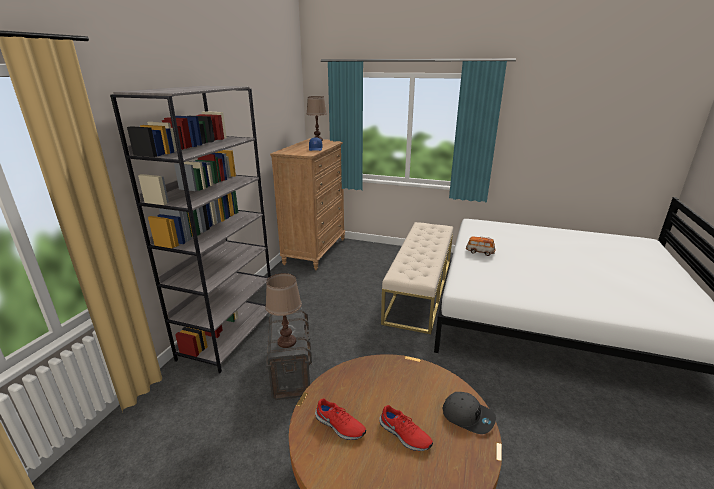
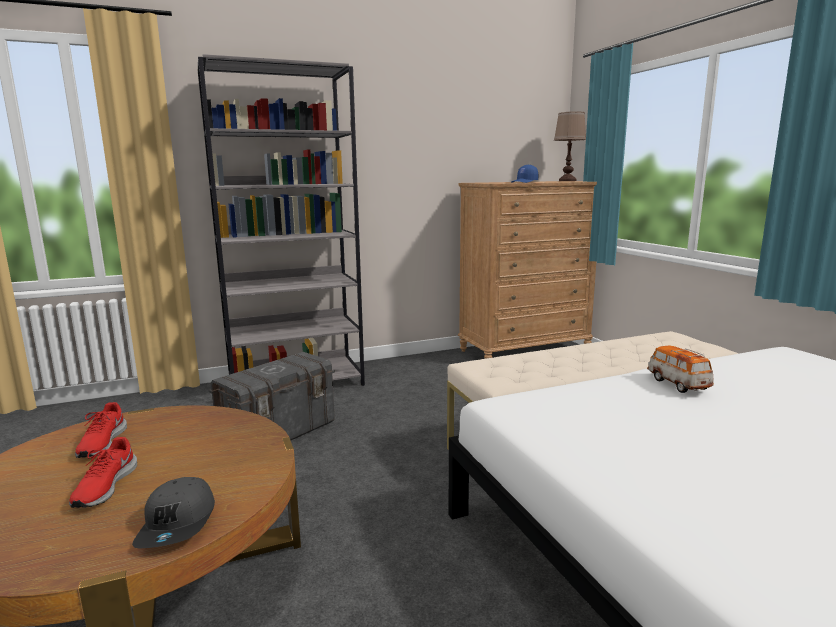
camera: 50 degrees right, 10 degrees down
(287, 342) = (249, 376): brown table lamp -> none

